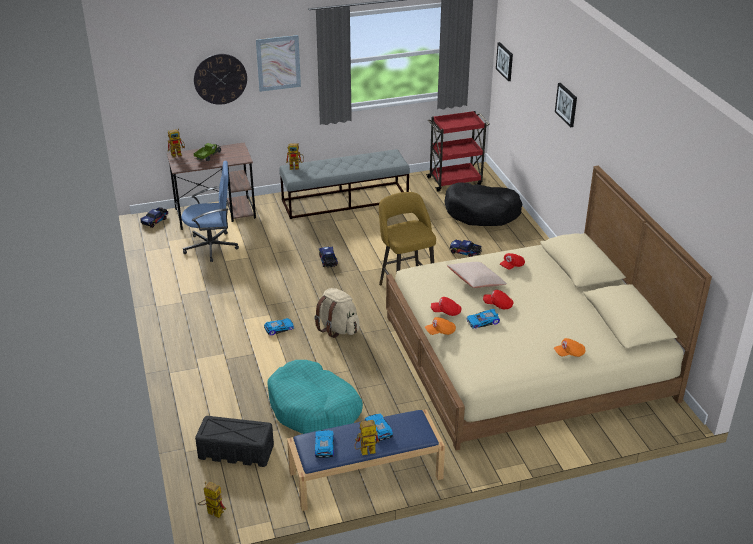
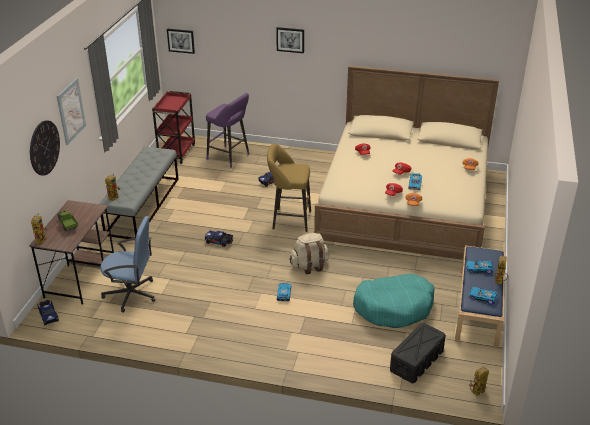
camera: 60 degrees left, 0 degrees up
(212, 247) = (131, 294): blue office chair -> blue office chair turned 75 degrees clockwise
(476, 282) = (369, 171): beige pillow -> none
(482, 212) = (230, 157): black dog bed -> purple stool

